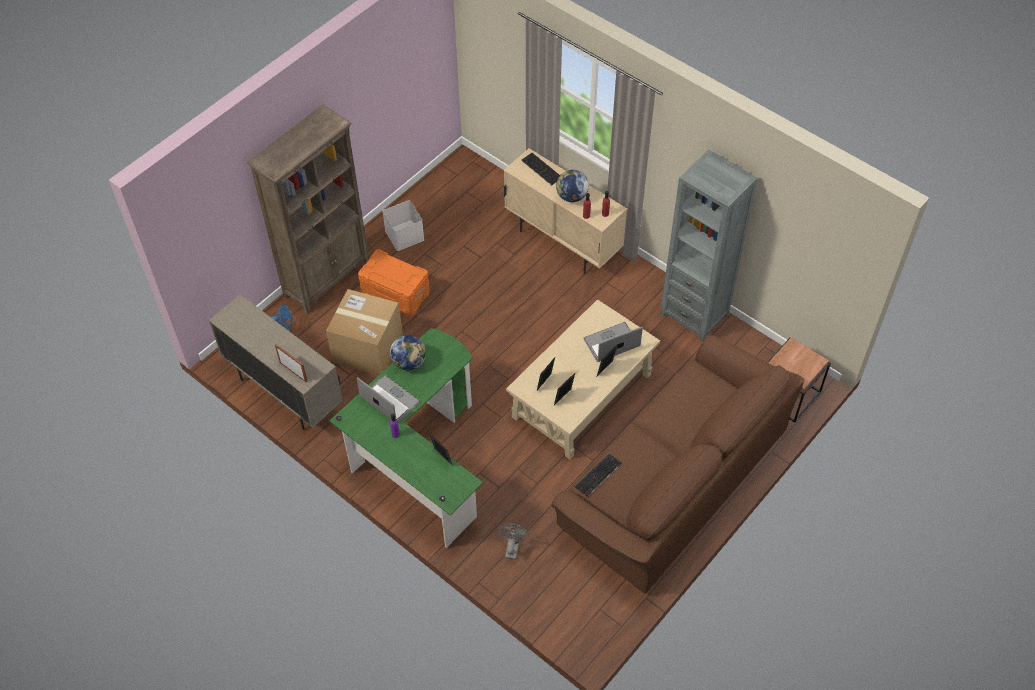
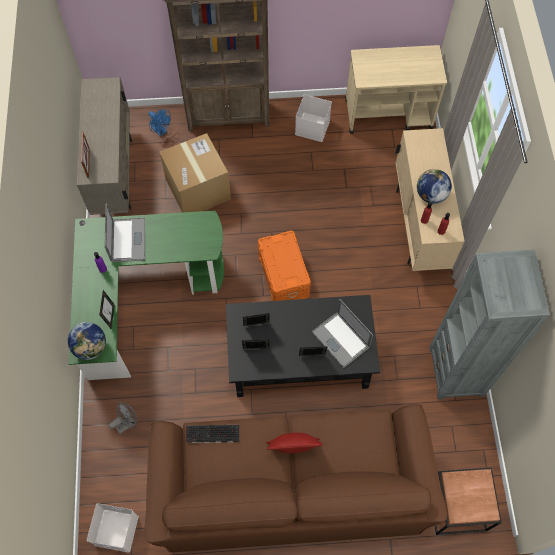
camera: 45 degrees right, 10 degrees up
(396, 293) = (260, 165): orange storage box -> orange storage box (284, 275)
(409, 362) = (171, 223): globe -> globe (91, 347)
(452, 182) = (389, 114): none -> beige cart
(542, 169) = (433, 154): keyboard -> none
(582, 396) = (299, 357): beige coffee table -> black coffee table
(590, 621) = (115, 531): none -> white storage box
(611, 343) = (340, 339): laptop -> laptop turned 150 degrees counterclockwise
(660, 435) = (293, 448): none -> red pillow

